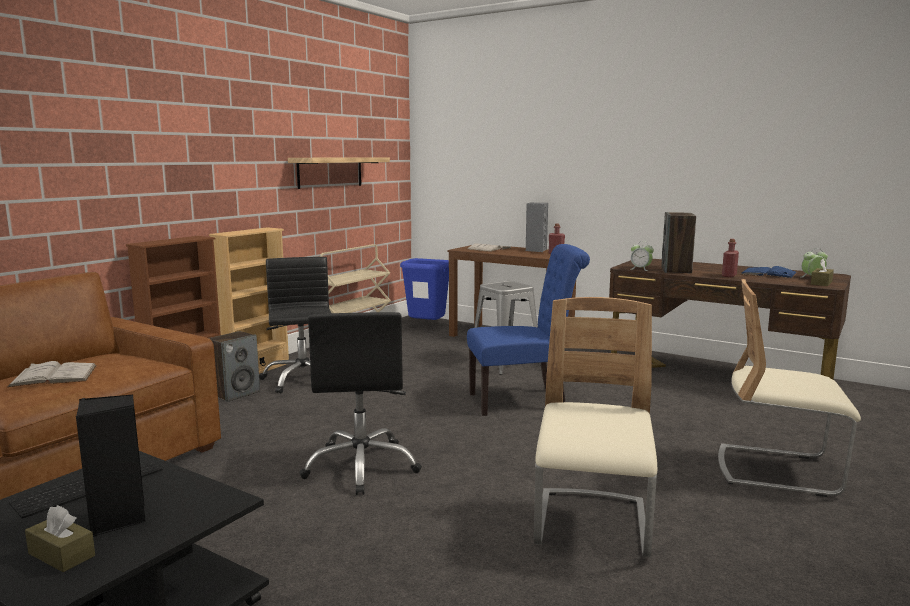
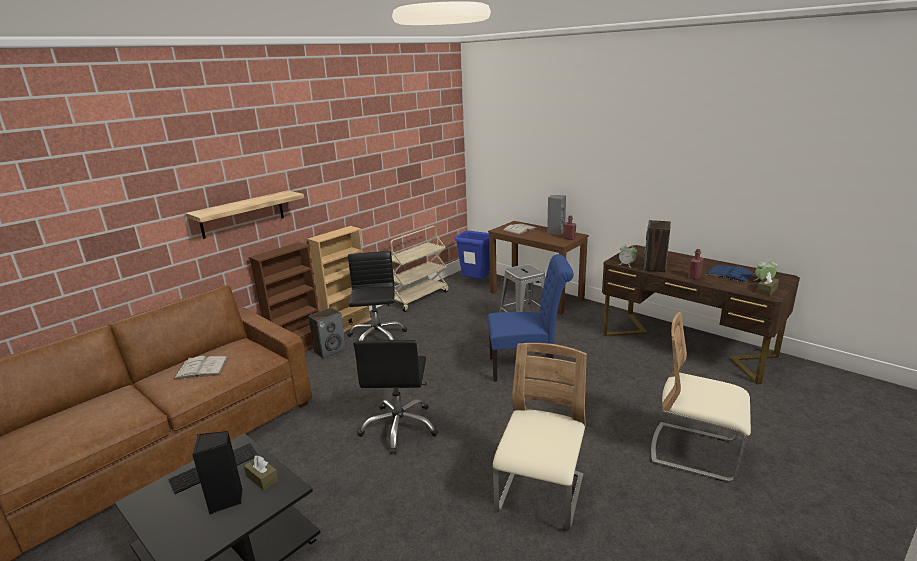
camera: 10 degrees right, 10 degrees up
(61, 554) = (192, 528): brown tissue box -> brown tissue box (262, 478)
(330, 172) = (398, 175): shelf -> shelf (242, 214)

